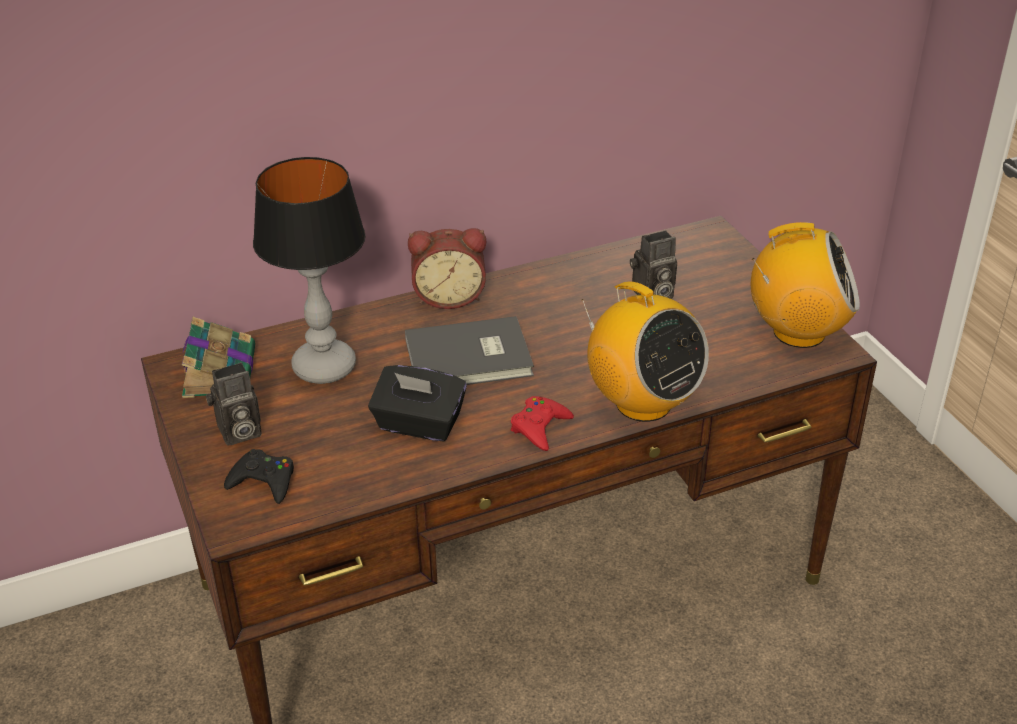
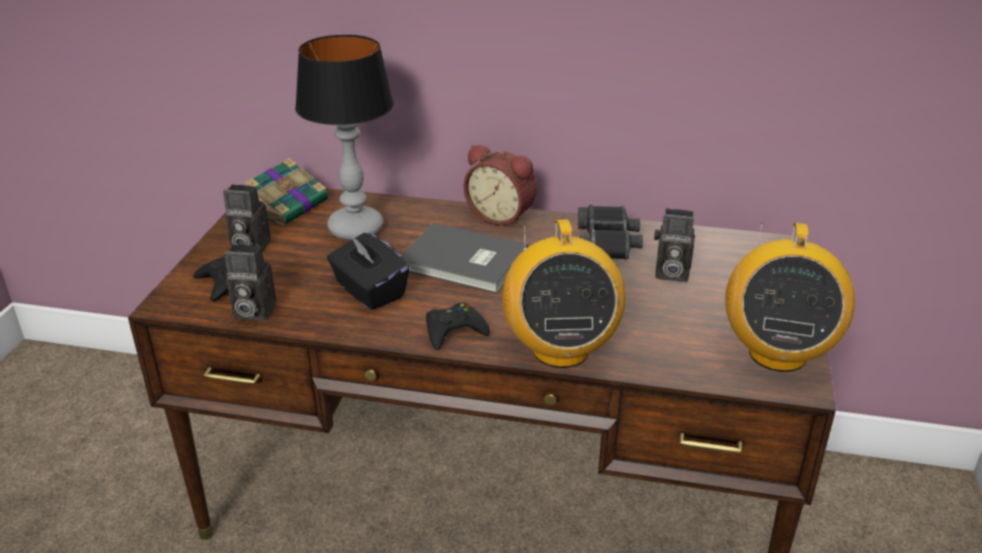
camera: 35 degrees right, 5 degrees down
(333, 495) = (252, 312): none -> camera
(540, 427) = (454, 331): red game controller -> black game controller
(572, 286) = (608, 242): none -> black binoculars
(798, 332) = (777, 353): radio -> radio turned 60 degrees clockwise

